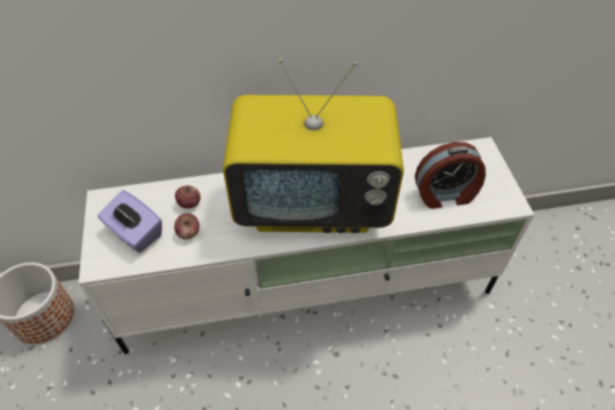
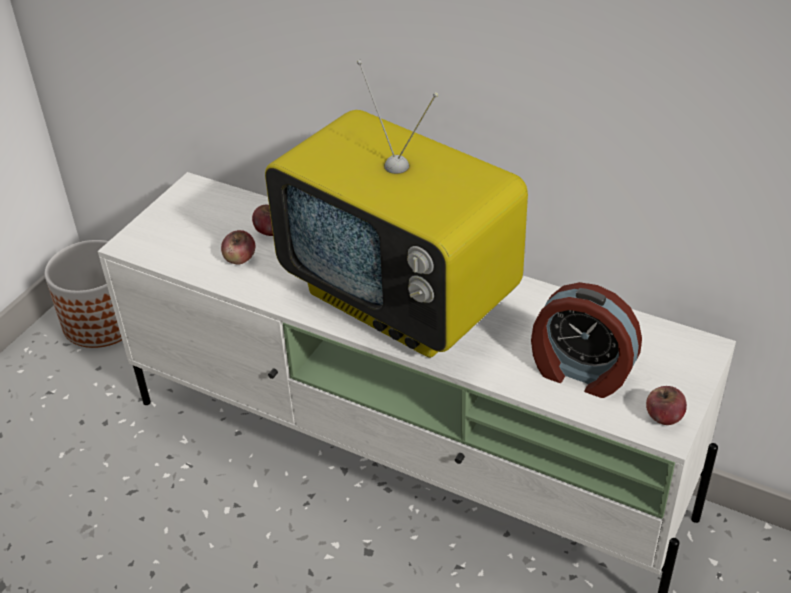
camera: 40 degrees right, 10 degrees down
(135, 233) = (190, 233): purple tissue box -> none
(504, 197) = (663, 417): none -> apple

